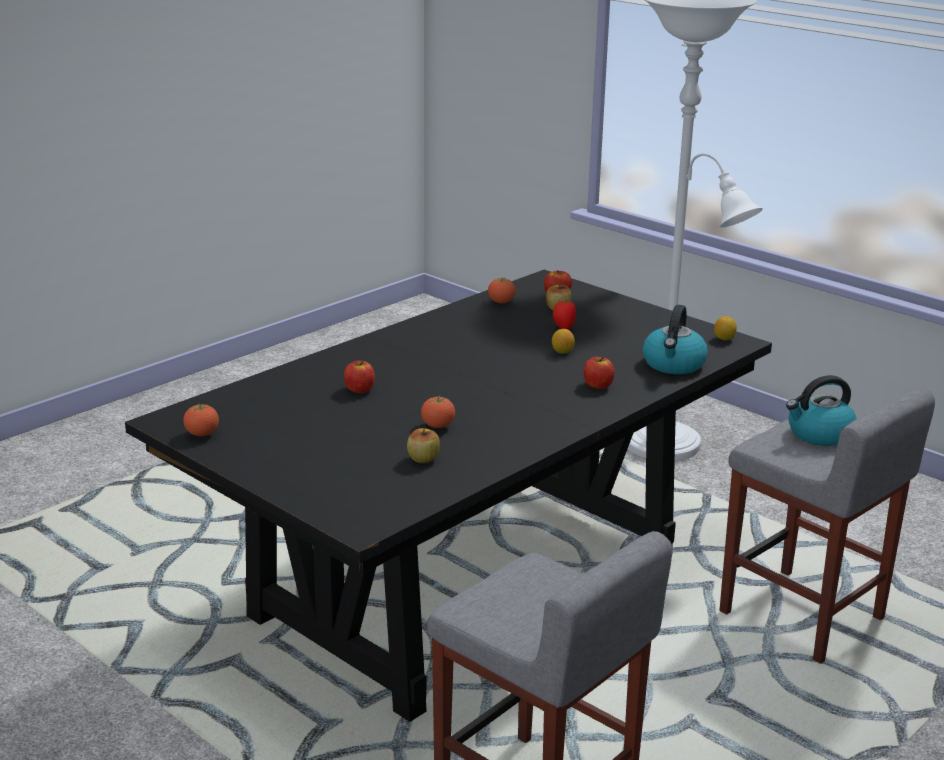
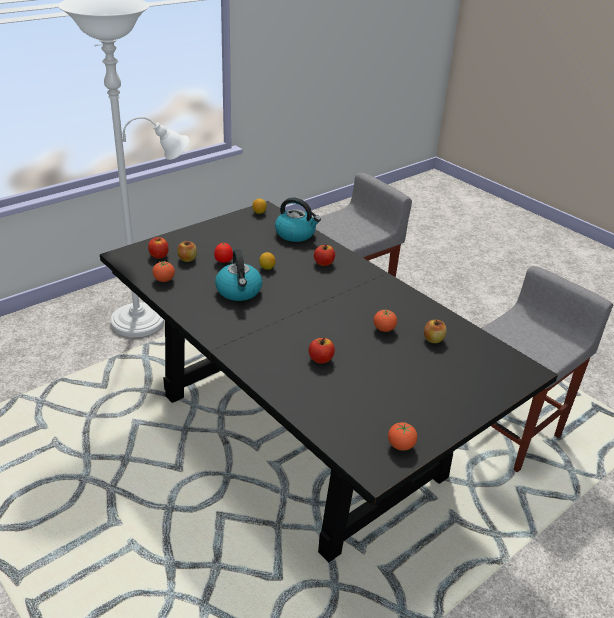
camera: 85 degrees left, 10 degrees up
(819, 434) = (338, 223): kettle -> kettle (239, 291)

